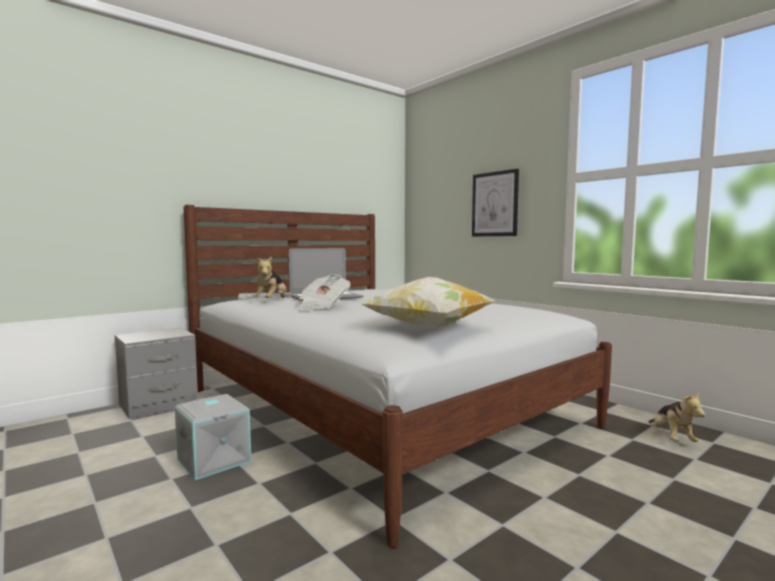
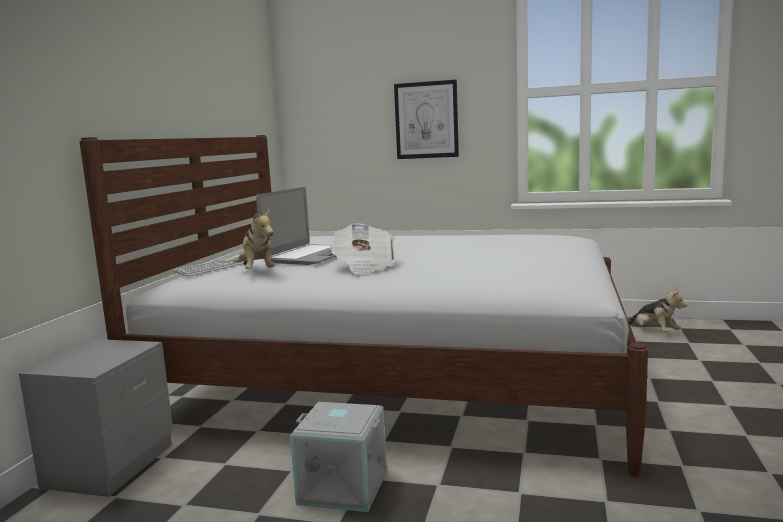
camera: 35 degrees left, 5 degrees up
(428, 328) = (551, 267): pillow -> none

